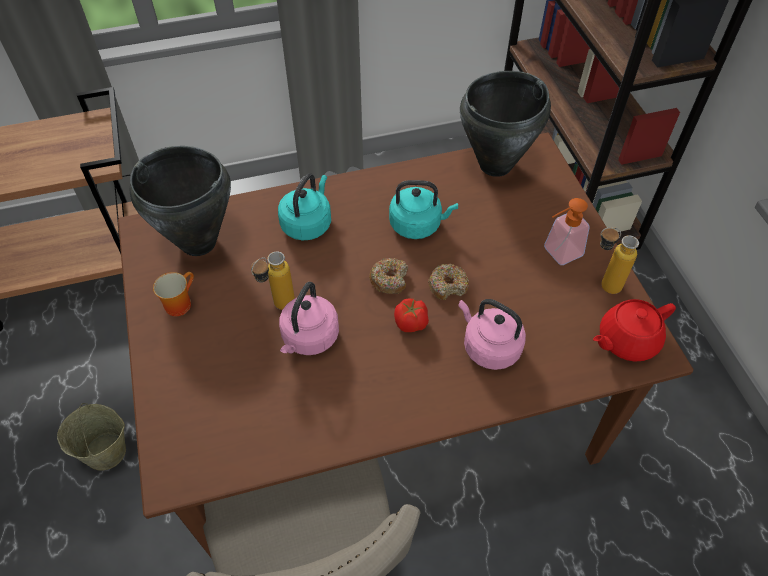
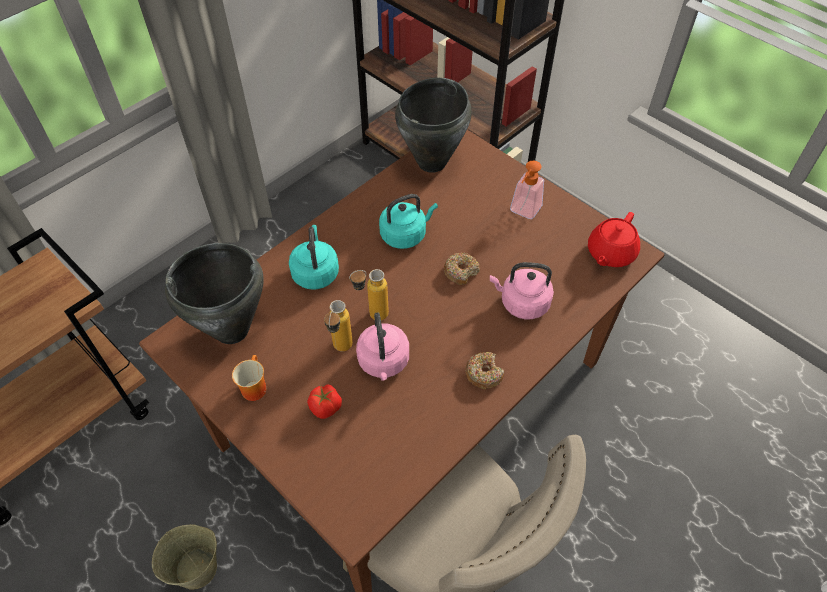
camera: 30 degrees left, 0 degrees up
(389, 280) = (413, 287): donut -> donut (484, 373)
(411, 323) = (454, 313): tomato -> tomato (326, 407)
(602, 285) = (568, 221): bottle -> bottle (371, 316)

